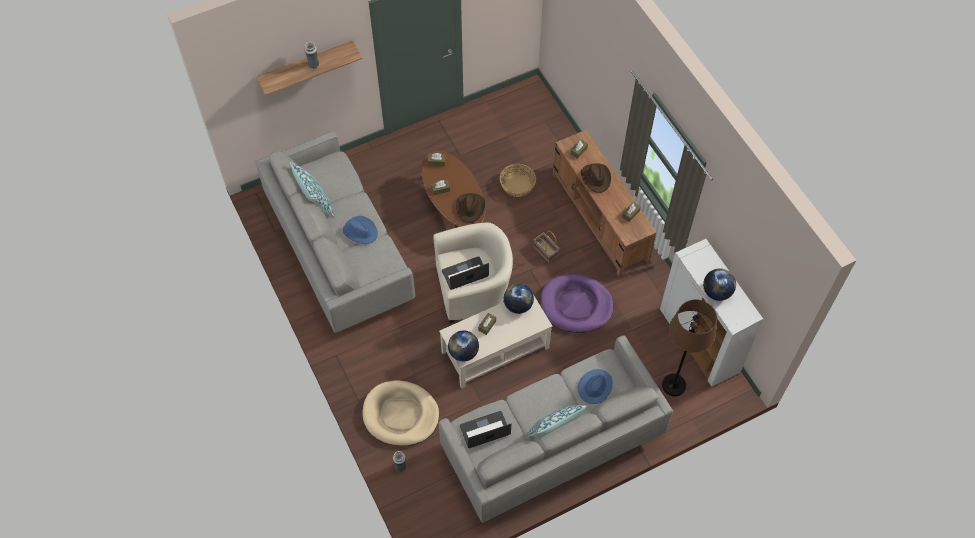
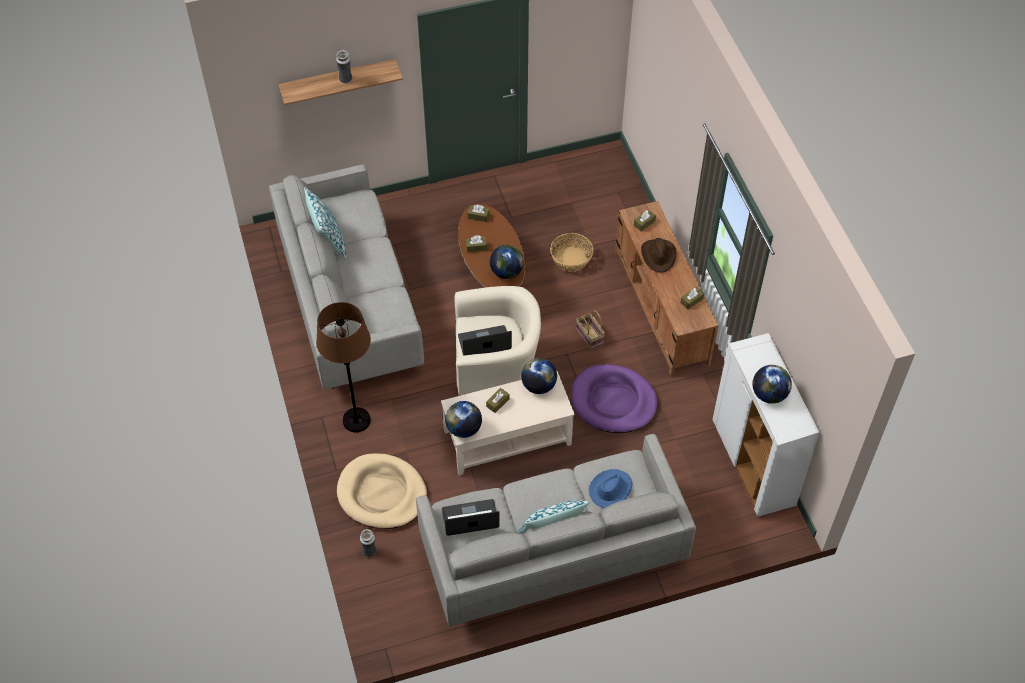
camera: 10 degrees right, 5 degrees down
(360, 231) = (373, 279): blue hat -> none
(470, 208) = (506, 272): brown hat -> globe
(673, 385) = (712, 508): brown floor lamp -> brown floor lamp (356, 420)

